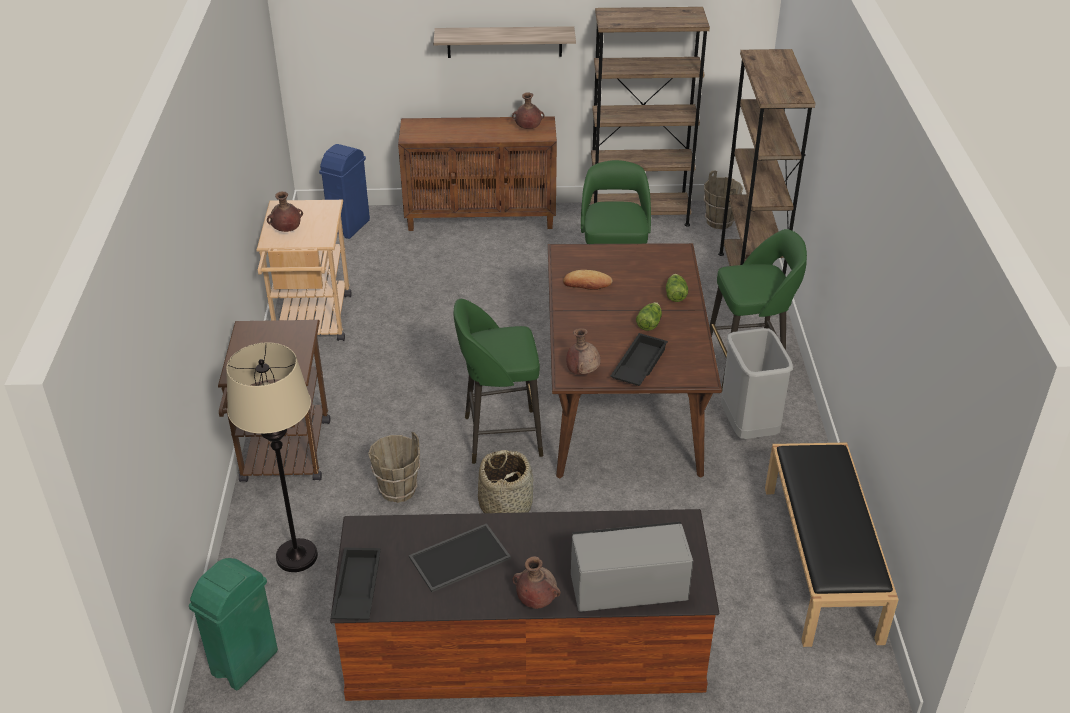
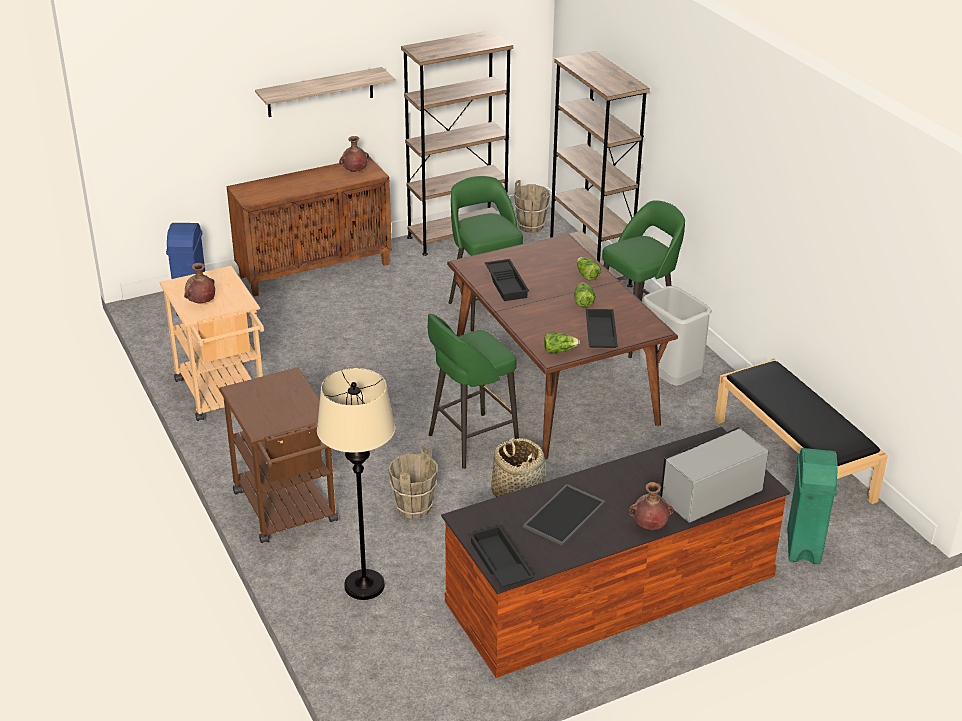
camera: 25 degrees left, 5 degrees down
(244, 663) = (384, 681): green trash can -> green trash can (803, 547)
(582, 372) = (559, 350): brown vase -> lettuce
(587, 283) = (507, 284): bread -> black tray

